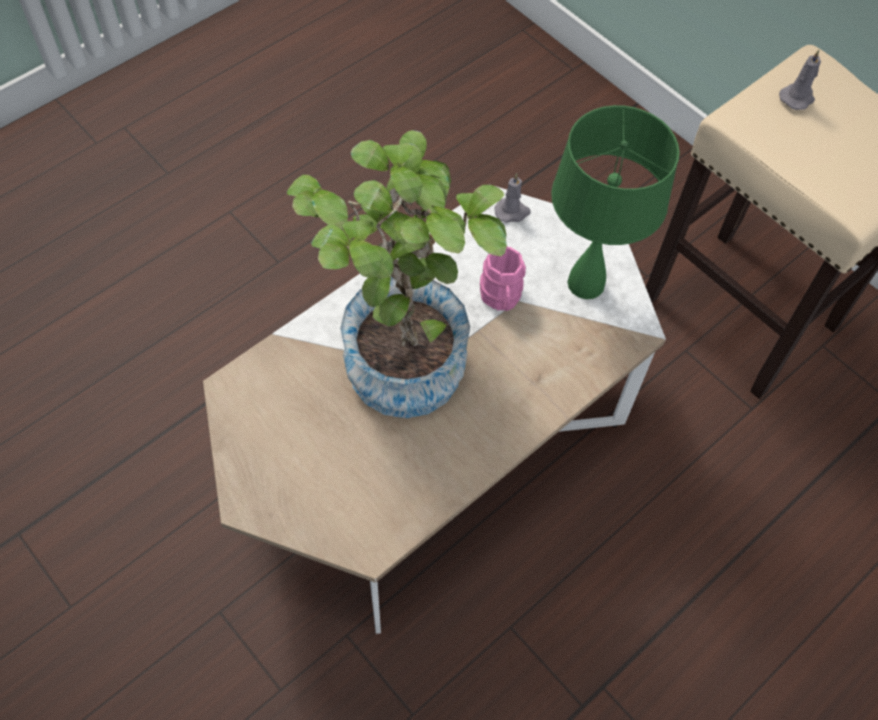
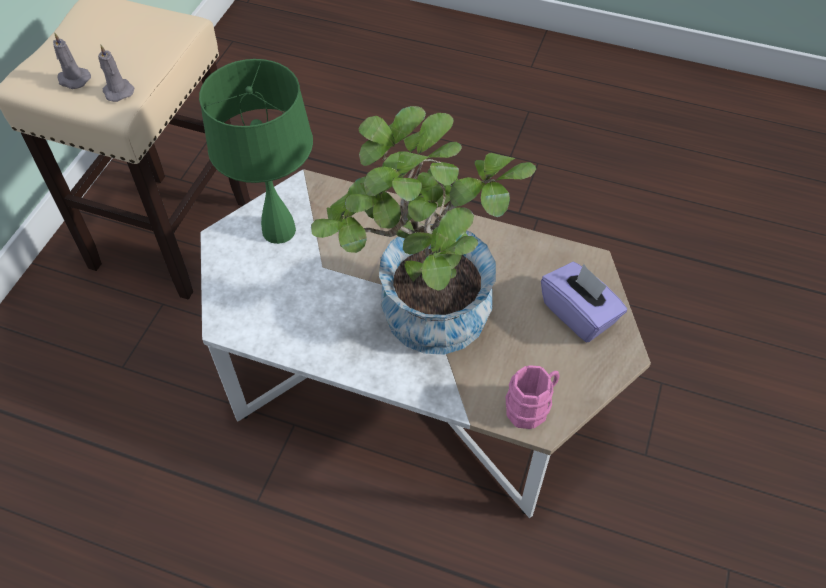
camera: 115 degrees left, 5 degrees down
(317, 492) = (579, 314): none -> purple tissue box
(501, 298) = (328, 278): pink mug -> pink mug (531, 406)
(512, 212) = (228, 308): grey candle -> grey candle (118, 90)

